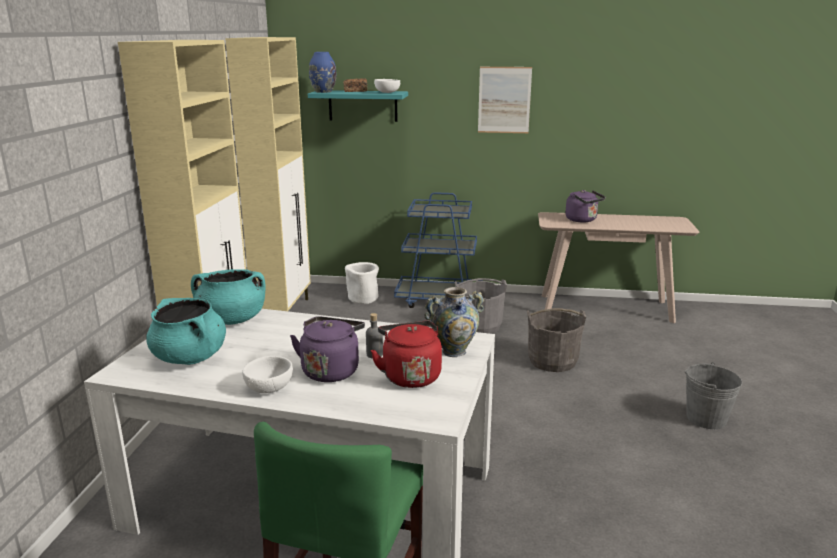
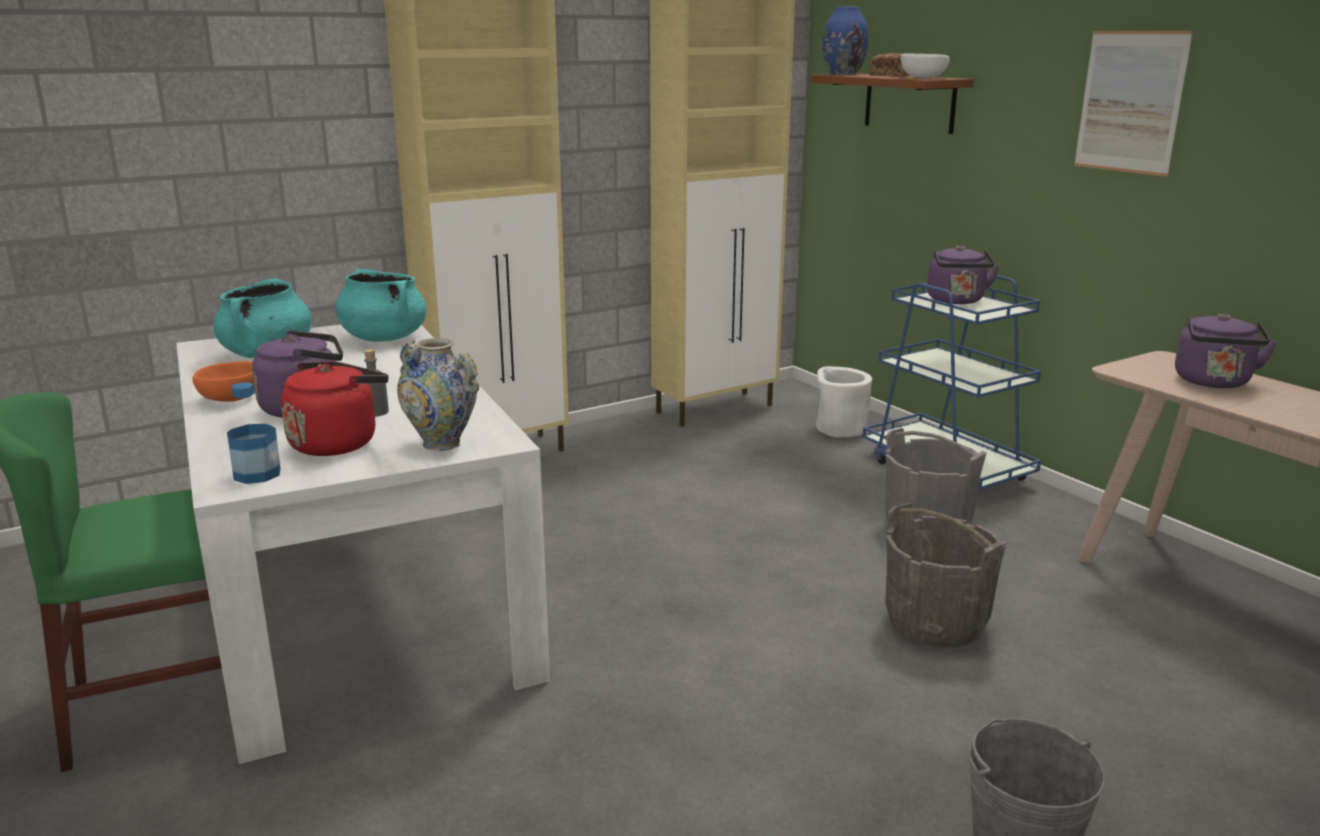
camera: 50 degrees right, 0 degrees up
(270, 388) = (232, 399): white bowl -> orange bowl
(363, 106) = (909, 103): turquoise shelf -> brown shelf
(429, 407) = (257, 474): none -> bottle
(434, 210) = (956, 301): none -> purple kettle

